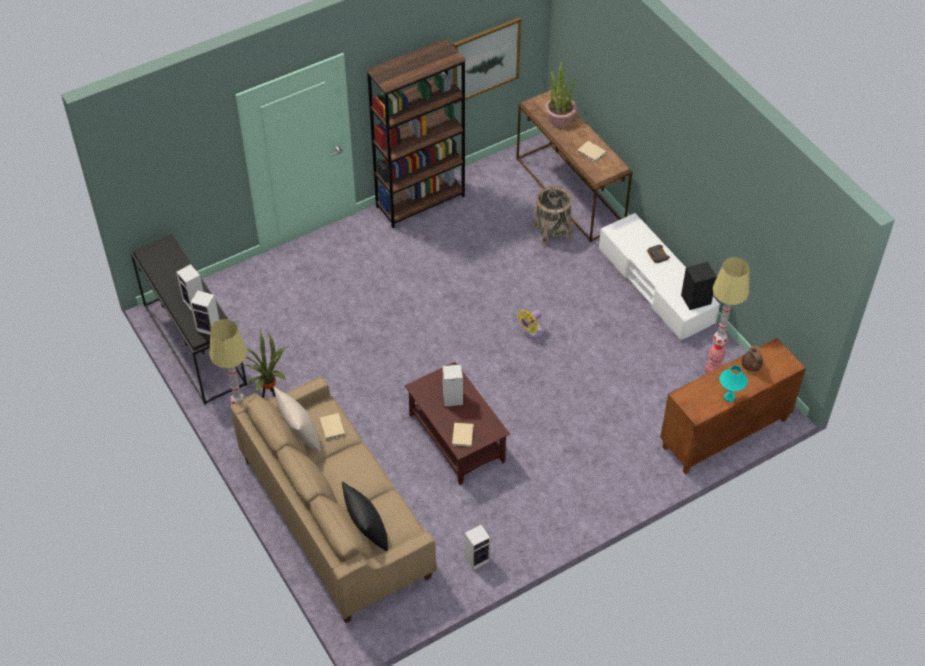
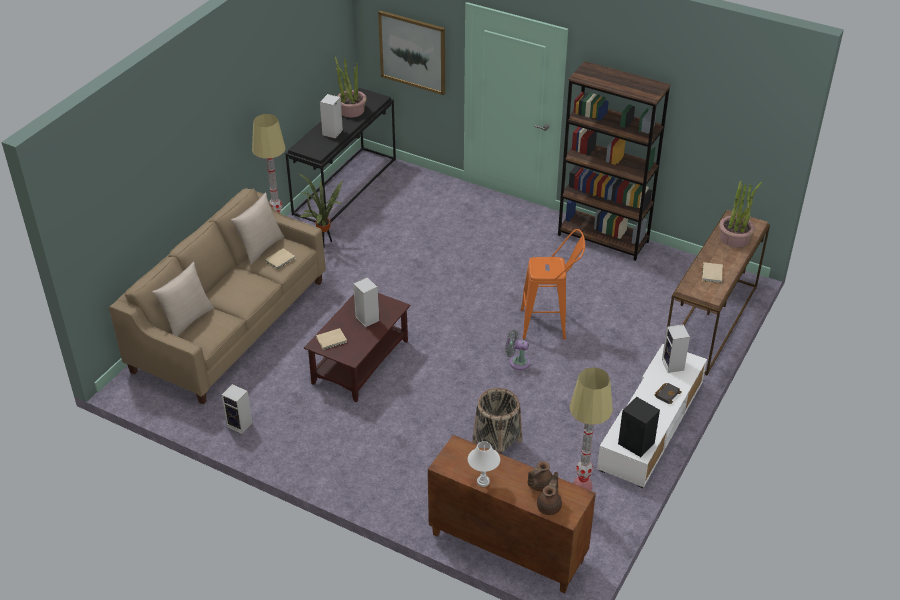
camera: 60 degrees right, 10 degrees down
(168, 272) = (351, 110): none -> potted plant
(209, 327) = (313, 149): speaker -> speaker (673, 365)
(366, 531) = (187, 320): black pillow -> beige pillow
(485, 60) = (712, 142): picture -> picture (412, 52)
(501, 289) = (549, 324): none -> orange stool
(531, 332) = (517, 362): yellow fan -> grey fan
(551, 231) = (649, 329): basket -> basket (497, 442)
(729, 397) = (483, 482): turquoise table lamp -> white table lamp
(775, 370) = (549, 506): none -> brown teapot

